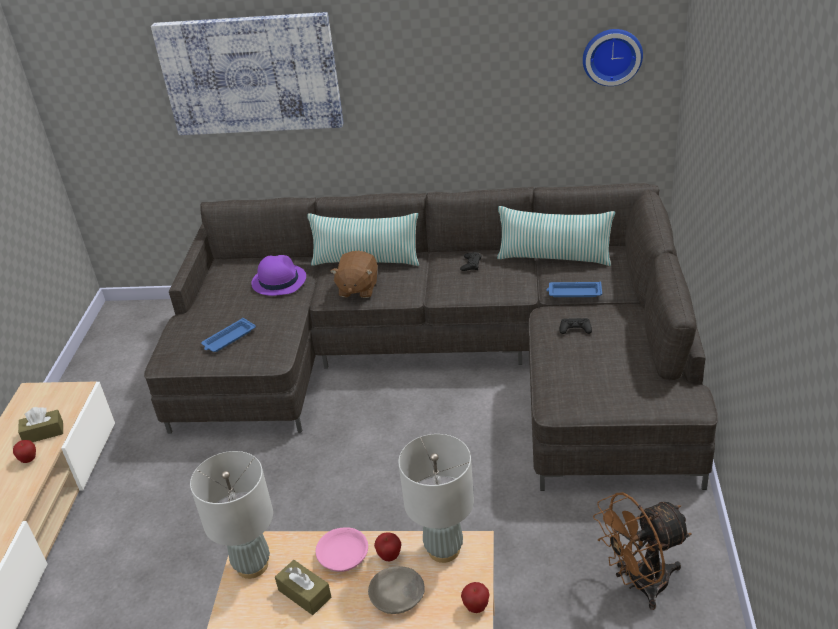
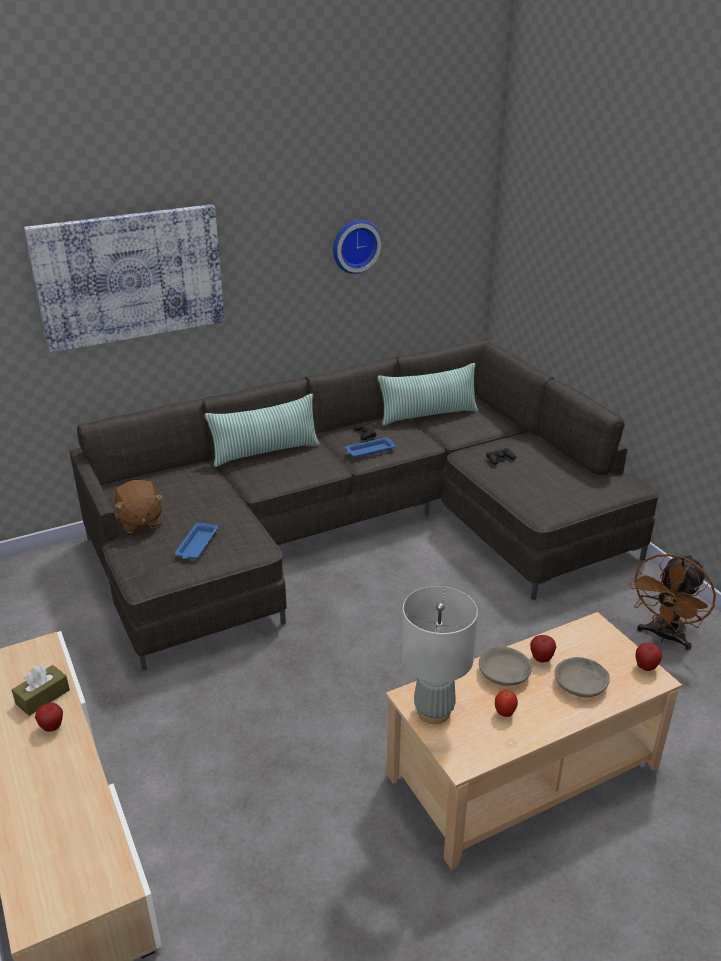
camera: 35 degrees left, 5 degrees down
(278, 280) = (195, 486): purple hat -> none
(304, 594) = (504, 713): brown tissue box -> apple
(343, 557) = (504, 674): pink bowl -> grey bowl
(357, 288) = (282, 474): brown plush toy -> brown plush toy (140, 521)
(444, 550) = (577, 638): grey table lamp -> none
(573, 292) = (470, 435): blue tray -> blue tray (369, 450)
(612, 55) = (447, 230): wall clock -> wall clock (355, 245)

